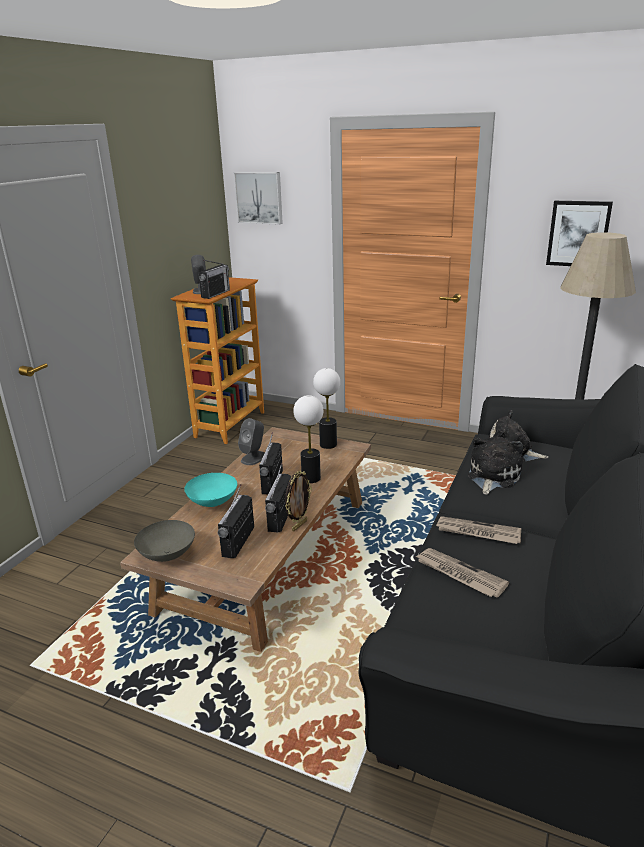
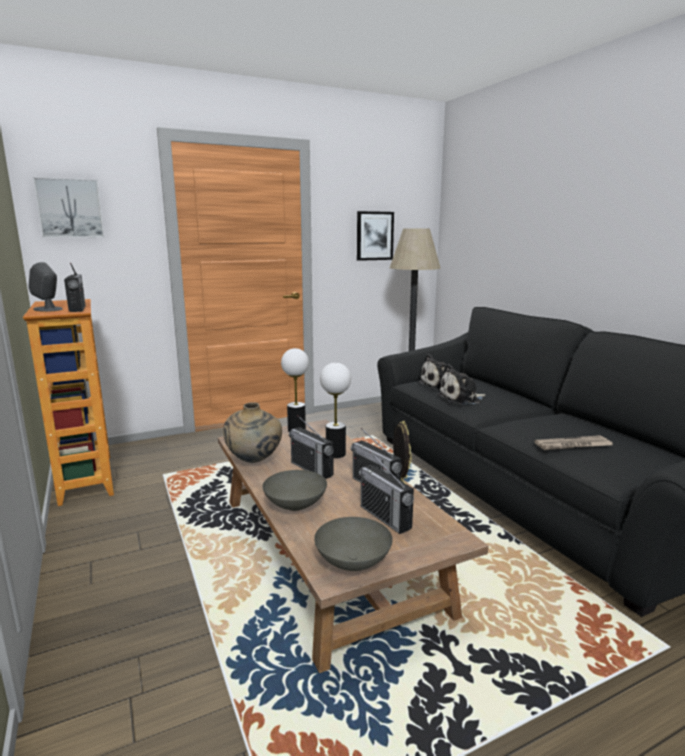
camera: 50 degrees left, 10 degrees down
(213, 502) = (294, 505): turquoise bowl -> grey bowl
(254, 458) = (254, 461): grey speaker -> beige vase
(477, 532) = (526, 424): newspaper -> none
(492, 476) = (461, 399): plush toy -> plush toy turned 90 degrees counterclockwise

